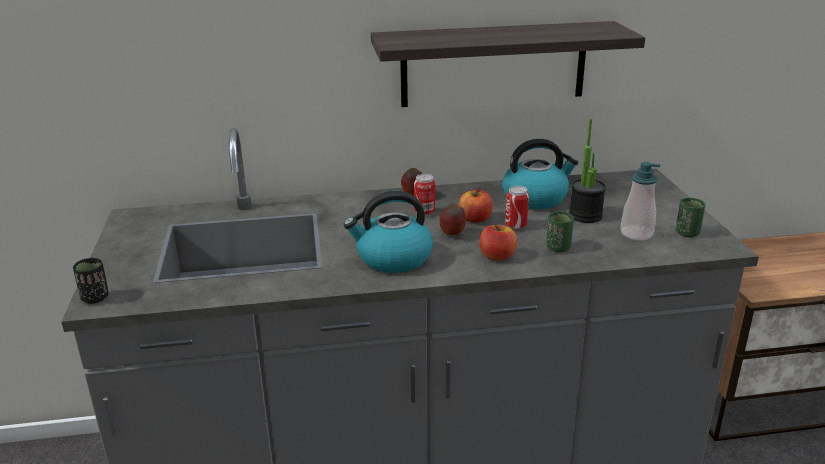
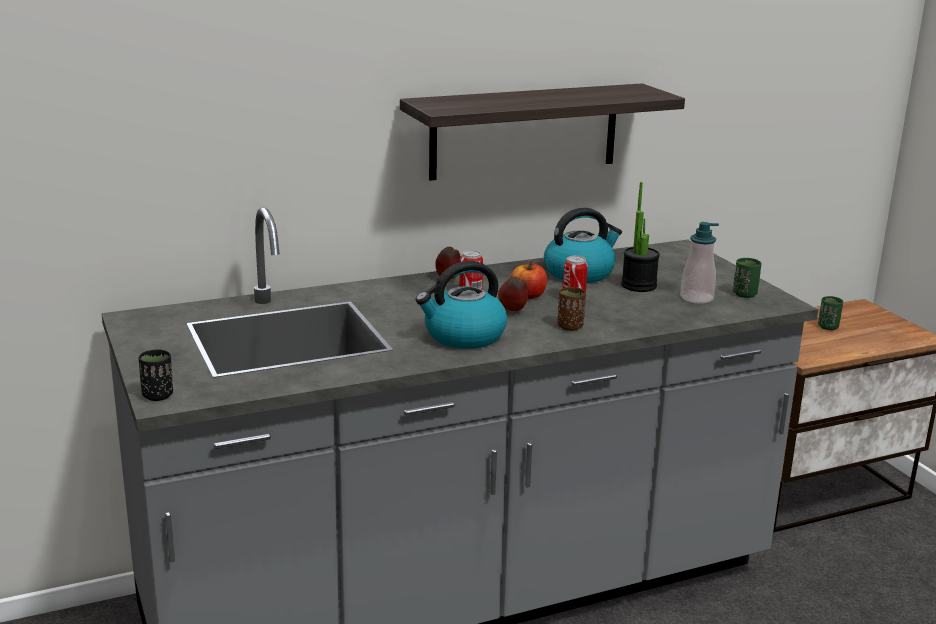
camera: 15 degrees left, 5 degrees down
(497, 256) = (570, 327): apple -> brown cup
(558, 248) = (627, 315): green cup -> green cup (828, 327)

